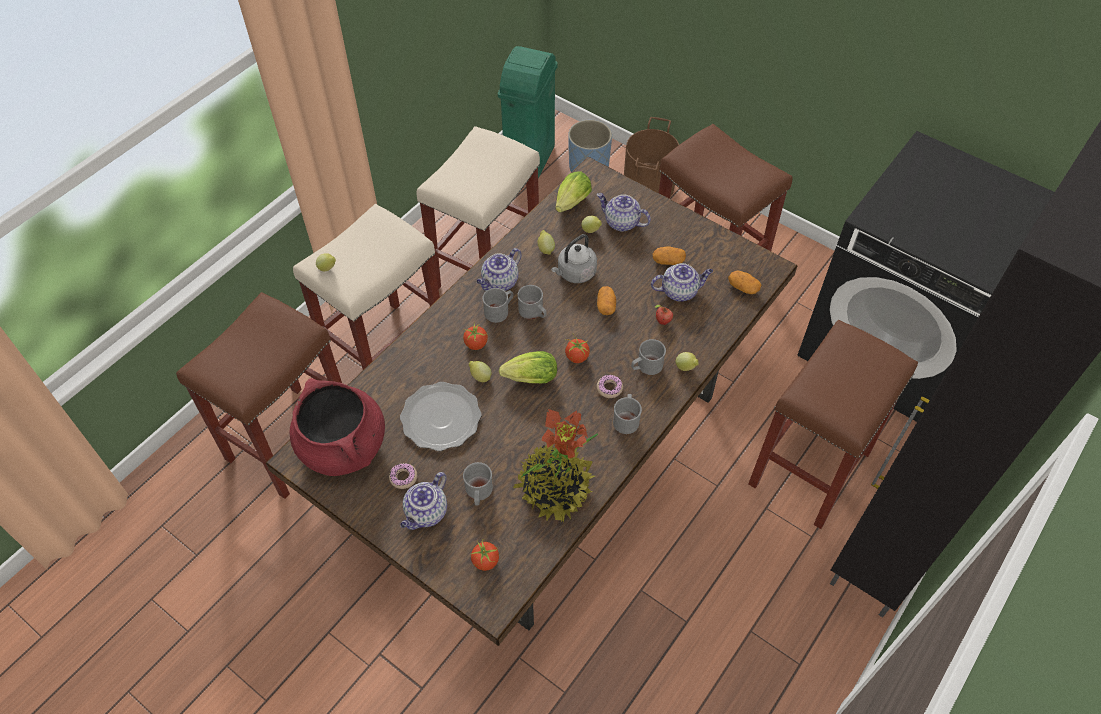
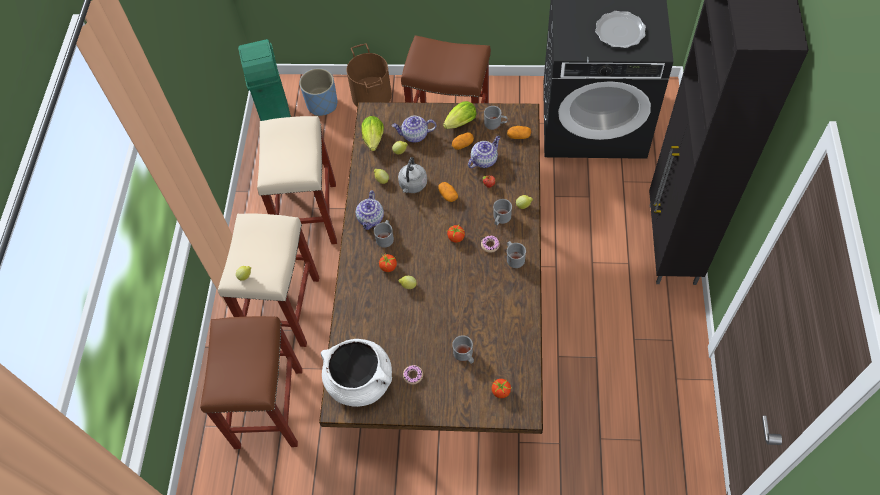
camera: 30 degrees left, 5 degrees up
(343, 446) = (360, 381): red cooking pot -> white cooking pot
(426, 513) = (444, 387): teapot -> none
(440, 418) = (405, 326): plate -> plate (619, 31)
(528, 379) = (438, 269): lettuce -> lettuce (459, 124)
(533, 312) = (407, 225): grey mug -> grey mug (495, 123)
(554, 488) = (506, 324): potted plant -> none
(809, 470) = (600, 224): brown stool -> none

